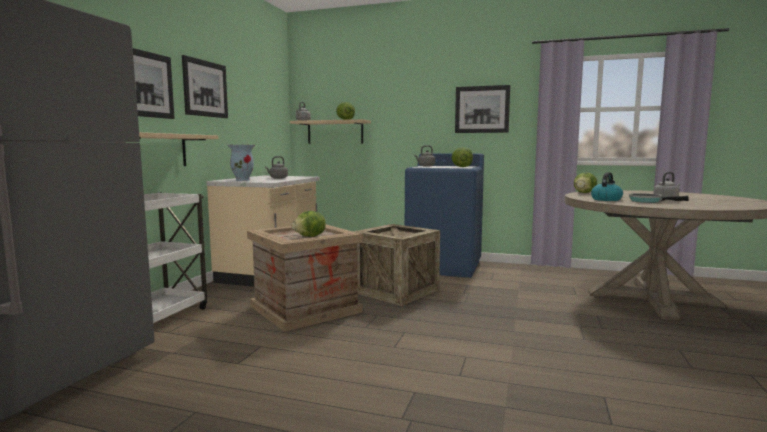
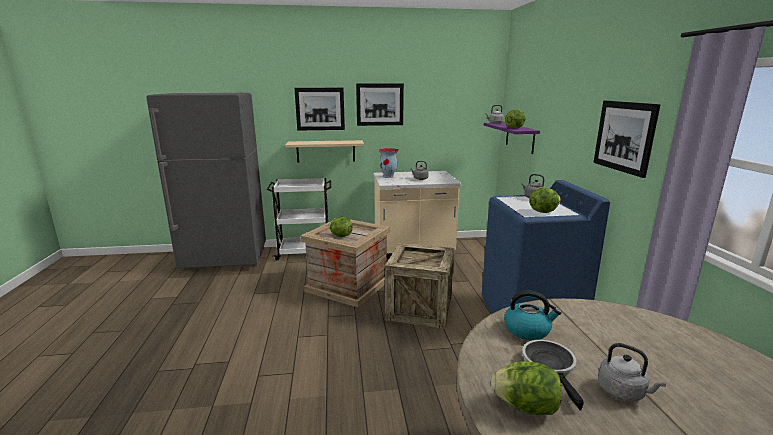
camera: 65 degrees right, 10 degrees up
(335, 132) = (520, 137): beige shelf -> purple shelf
(584, 193) = (611, 311): lettuce -> lettuce (525, 406)

